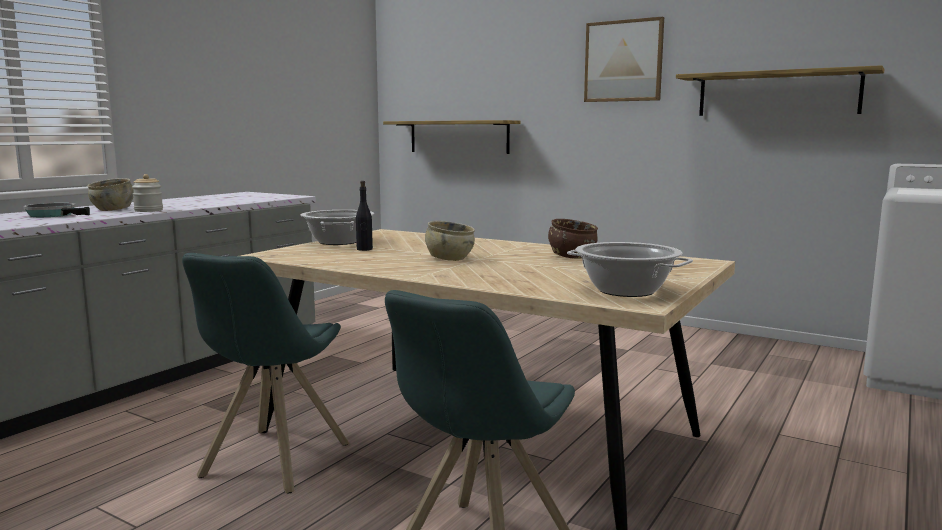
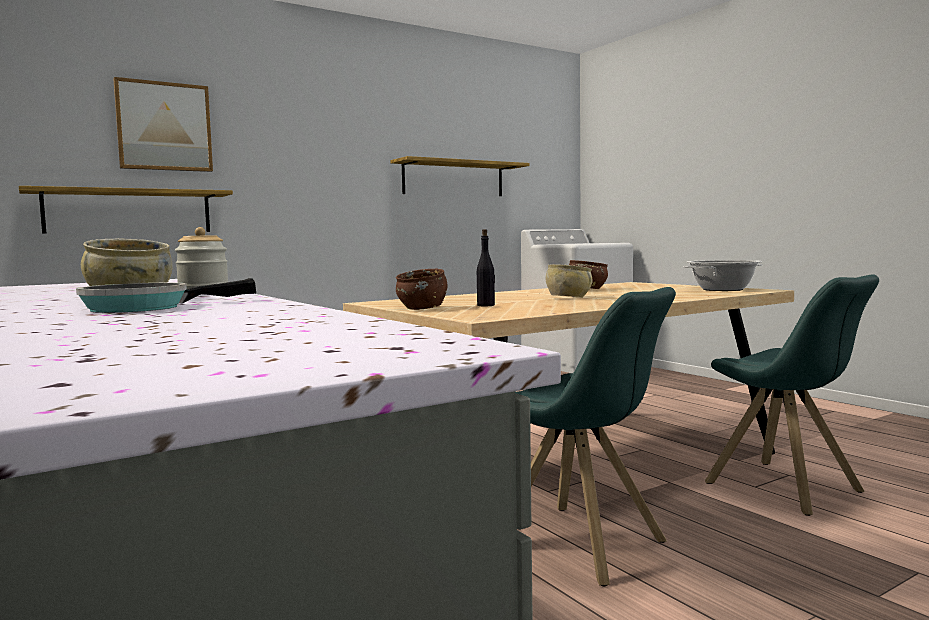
camera: 65 degrees left, 5 degrees down
(339, 242) = (422, 308): cooking pot -> brown bowl
(623, 61) = (334, 140): picture -> picture (164, 126)

